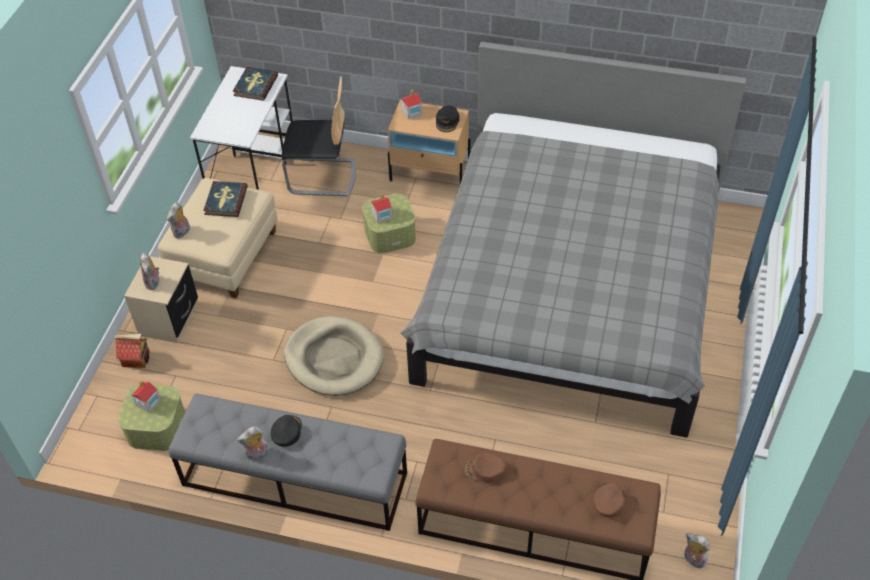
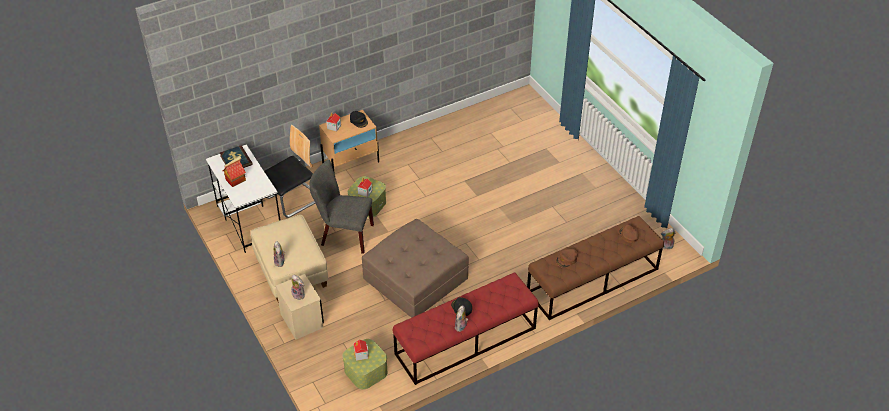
camera: 45 degrees left, 5 degrees down
(136, 359) = (310, 350): toy house -> toy house (236, 180)
(225, 201) = (284, 232): book -> none
(294, 479) = (465, 341): grey bench -> red bench
(323, 252) = (343, 235): none -> grey chair
(334, 358) = (415, 278): beige dog bed -> brown ottoman
(570, 289) = (487, 173): grey bed -> none

